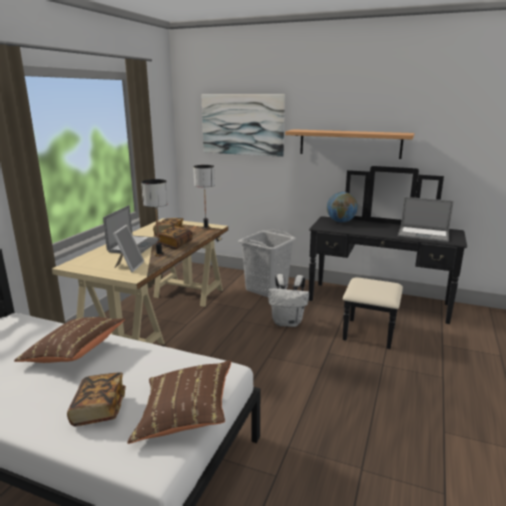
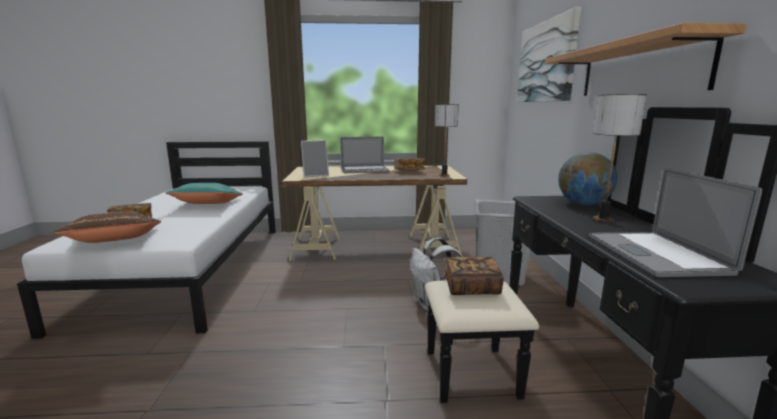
camera: 65 degrees right, 5 degrees down
(74, 353) = (208, 205): brown pillow -> turquoise pillow
(159, 254) = (351, 176): table lamp -> table lamp (603, 220)
(175, 244) = (382, 175): book -> book (471, 287)

